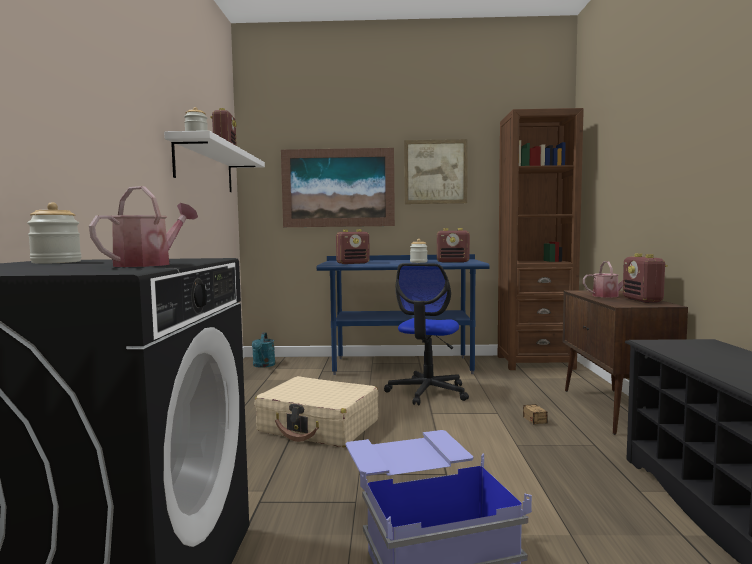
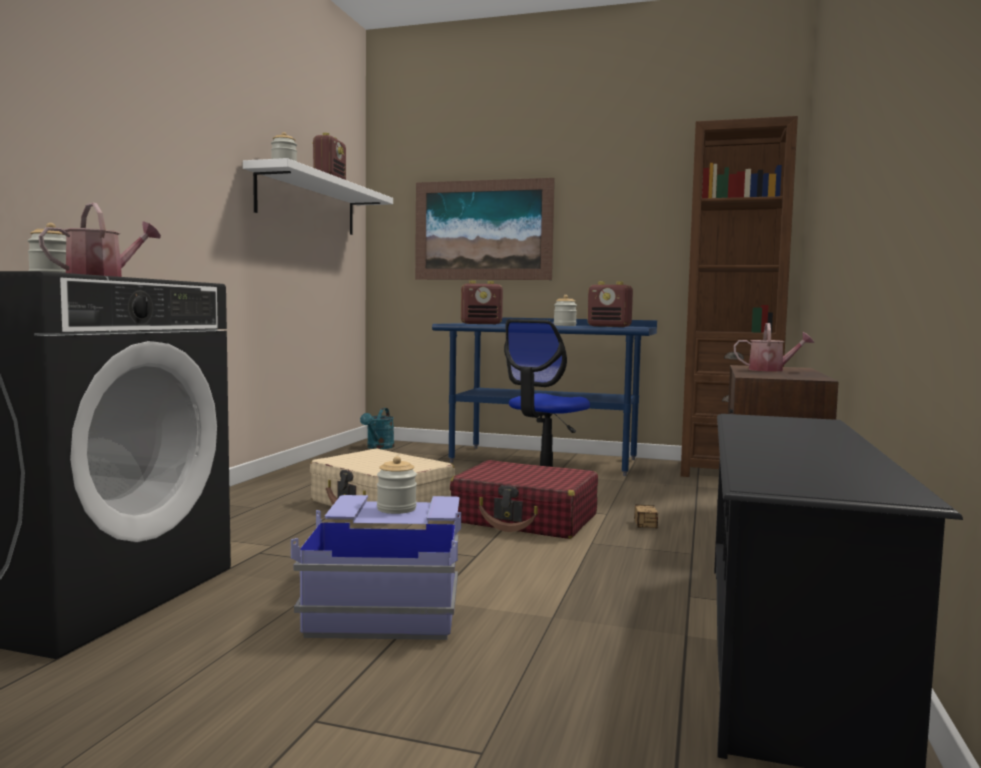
camera: 15 degrees right, 0 degrees up
(405, 451) = (396, 509): none -> jar
(435, 172) = (608, 209): picture -> none
(445, 427) = (525, 519): none -> red suitcase
(642, 300) = (799, 374): radio -> none

